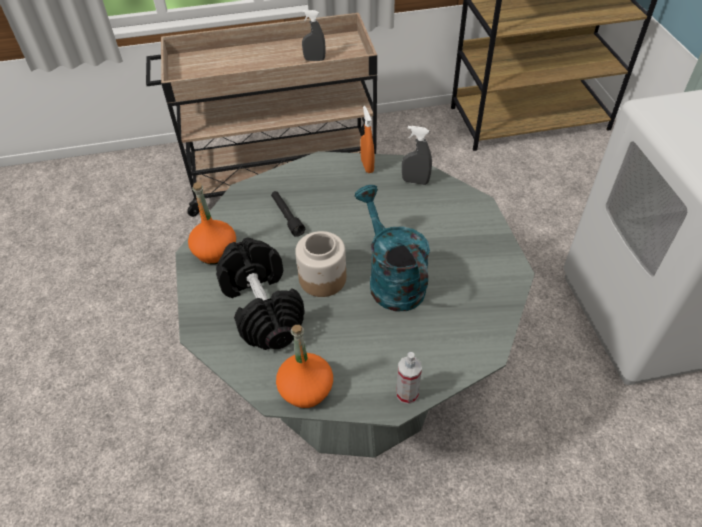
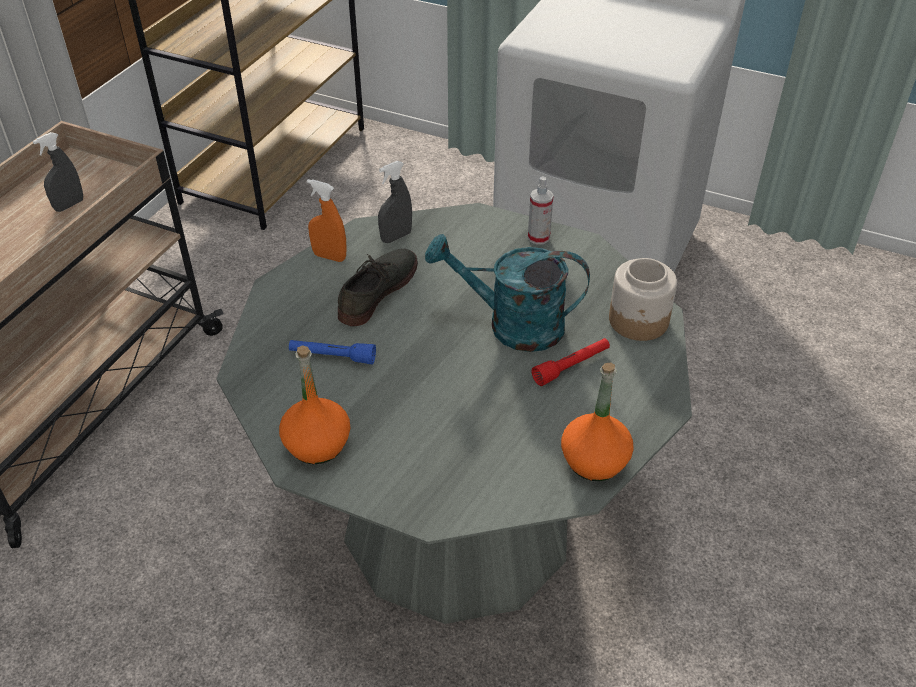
camera: 55 degrees left, 5 degrees down
(263, 307) = (450, 442): black dumbbell -> none
(287, 217) = (332, 357): black flashlight -> blue flashlight
(322, 279) = (458, 375): jar -> jar (639, 321)
(360, 202) = (377, 290): none -> grey shoe
(382, 331) = (571, 366): none -> red flashlight
(407, 394) = (661, 389): spray bottle -> spray bottle (538, 237)

